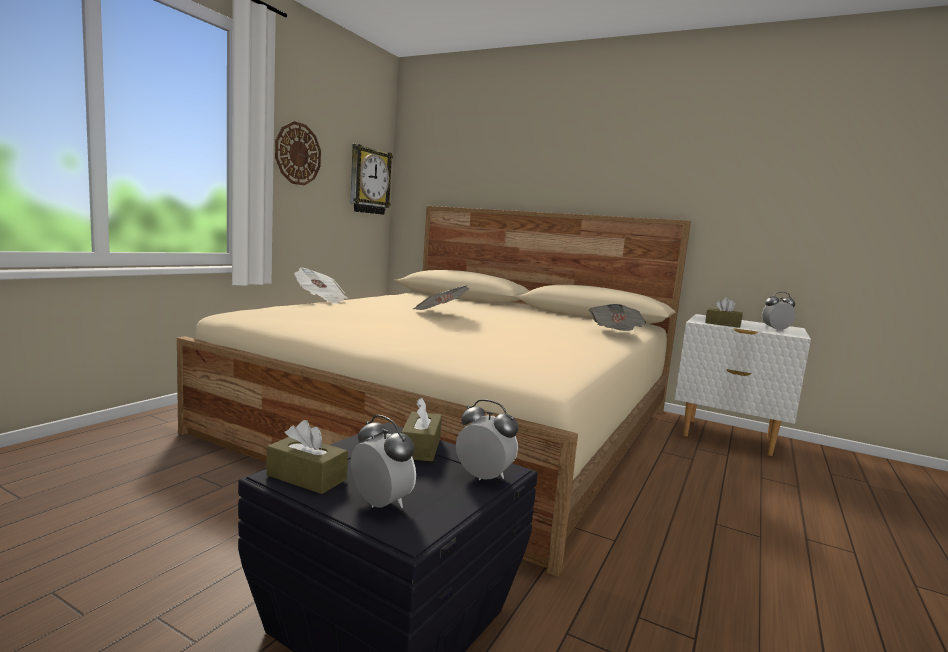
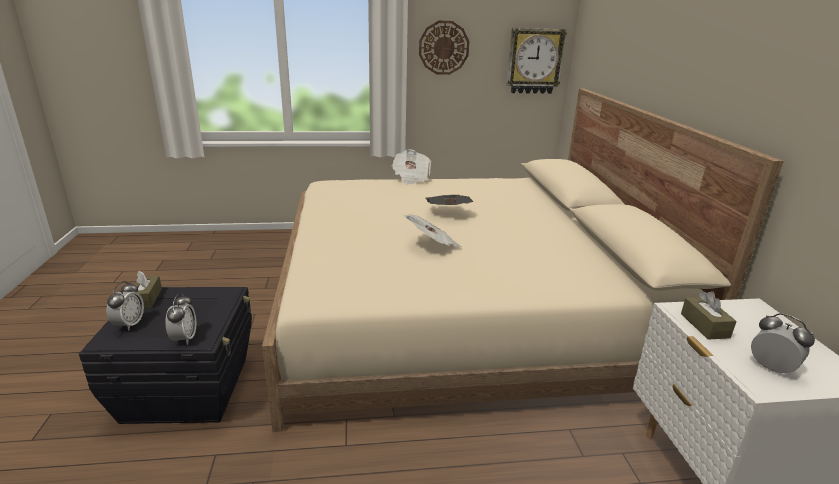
camera: 55 degrees right, 15 degrees up
(420, 447) = (211, 308): brown tissue box -> none
(615, 333) = (551, 284): newspaper -> newspaper (432, 245)

